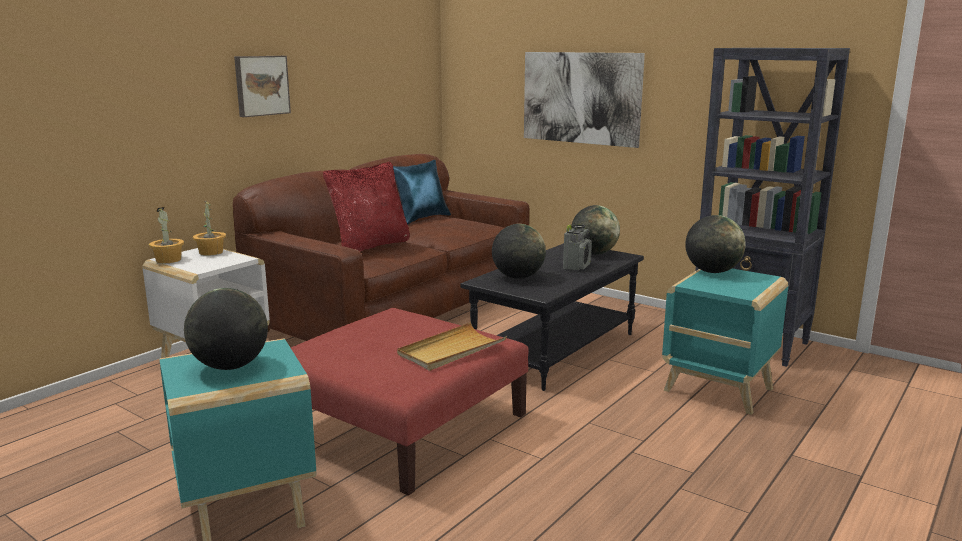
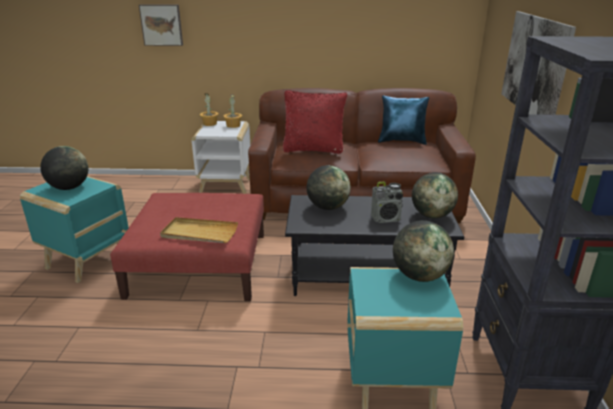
camera: 55 degrees right, 10 degrees up
(261, 85) = (292, 24): picture -> picture (162, 25)

